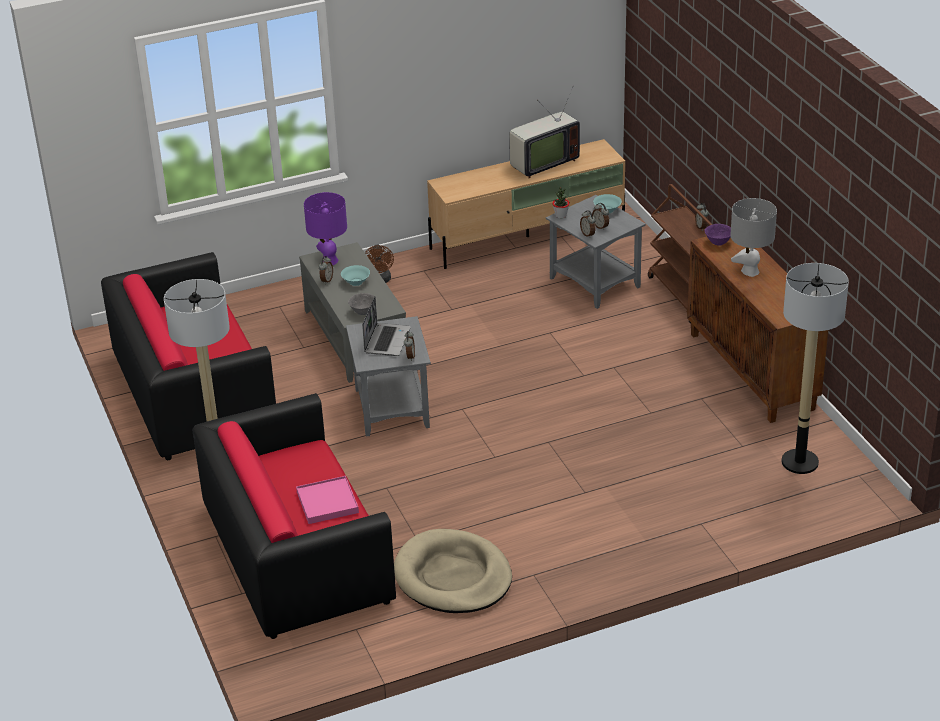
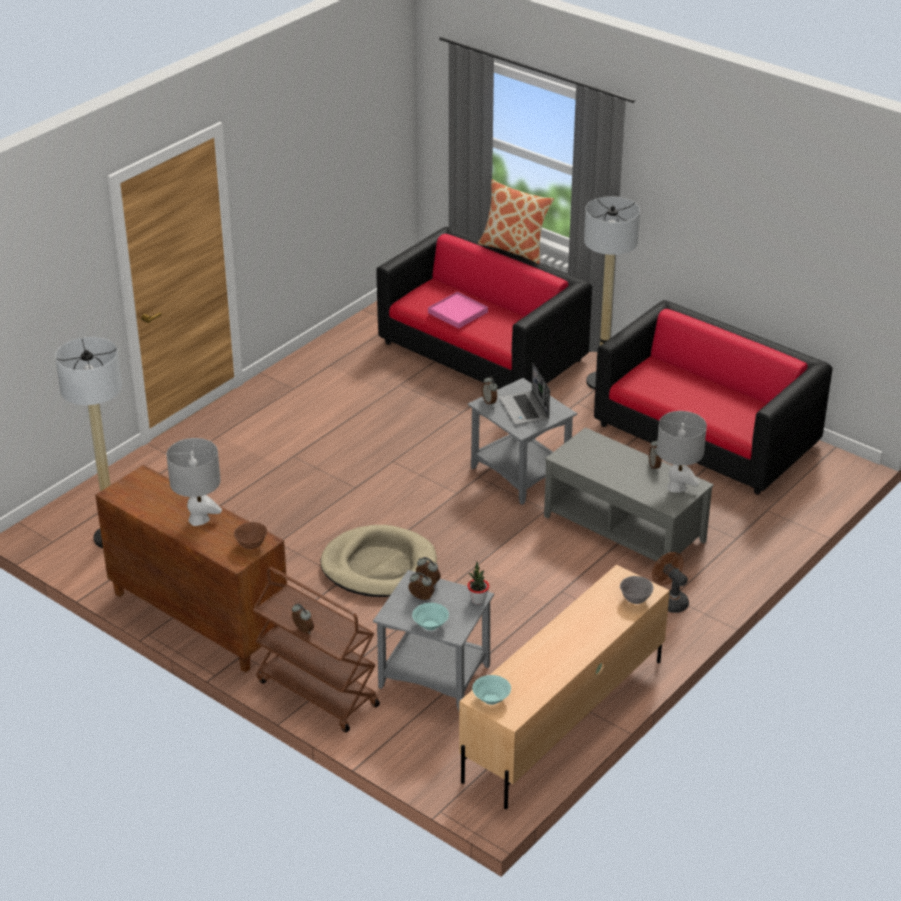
camera: 150 degrees right, 0 degrees up
(222, 490) = (514, 249): none -> pillow
(329, 261) = (676, 487): purple table lamp -> grey table lamp
(355, 282) = (624, 473): turquoise bowl -> turquoise bowl (491, 698)
(362, 312) = (584, 445): grey bowl -> grey bowl (635, 599)
(453, 576) = (353, 370): beige dog bed -> beige dog bed (379, 566)
(541, 163) = (559, 660): television -> none
(718, 242) = (251, 545): purple bowl -> brown bowl

